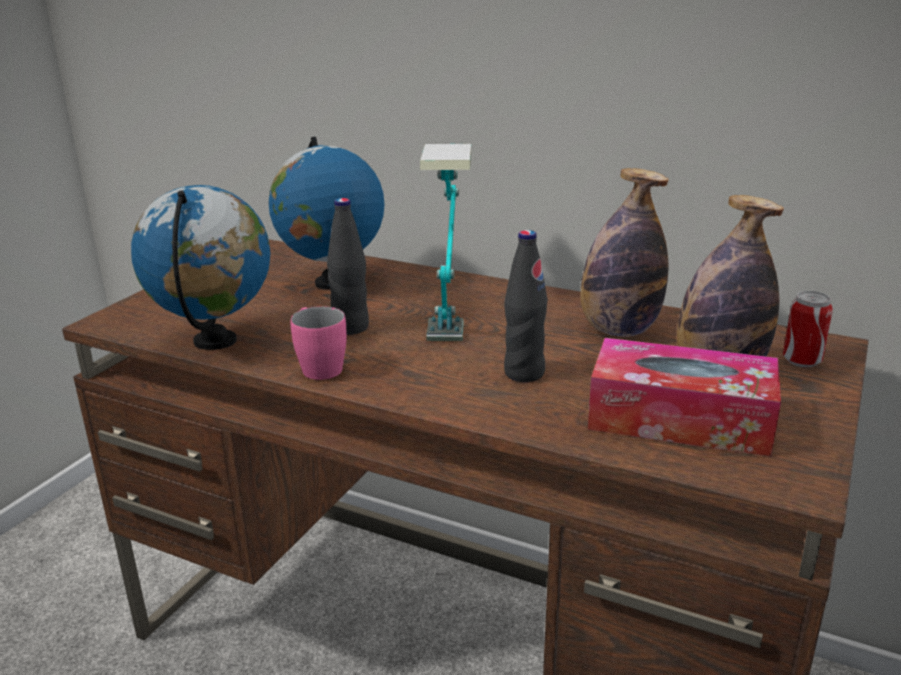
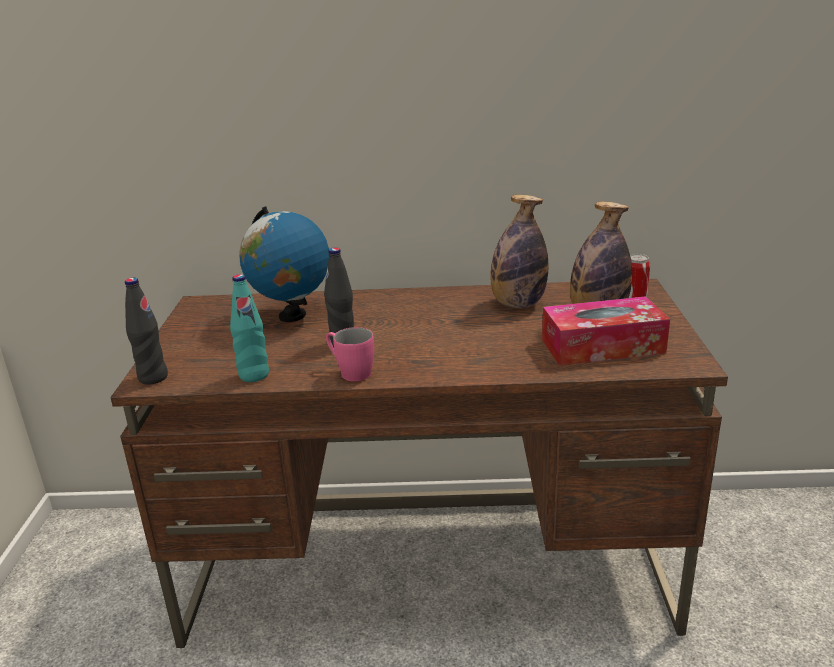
camera: 25 degrees left, 0 degrees up
(216, 341) = (254, 375): globe -> turquoise bottle
(447, 308) = (395, 315): table lamp -> none
(524, 373) = (489, 343): black bottle -> black bottle (153, 378)

